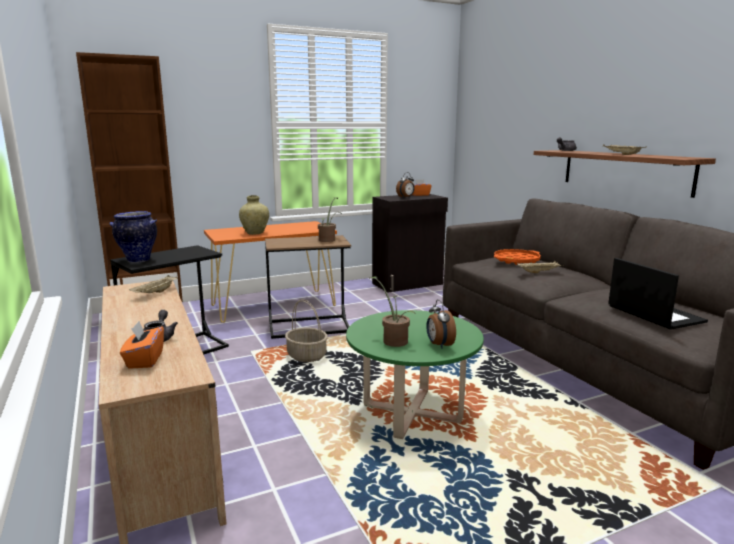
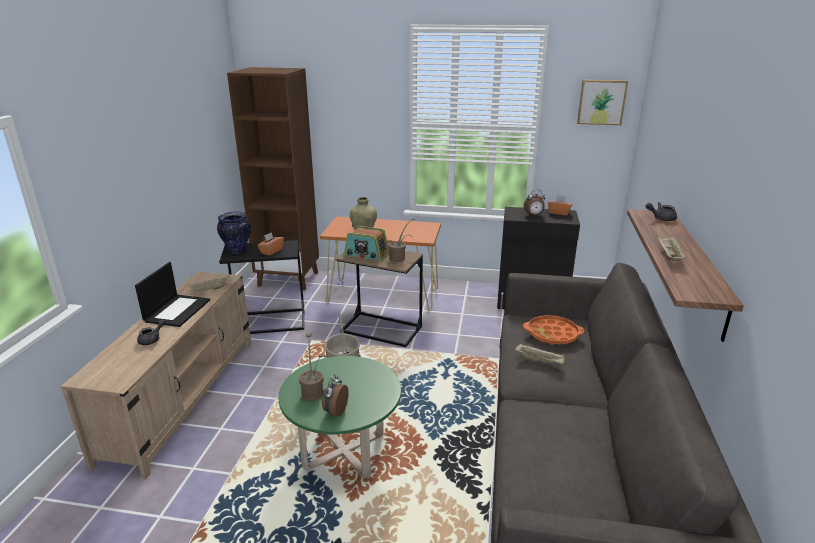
camera: 35 degrees right, 10 degrees up
(144, 360) = (121, 357): orange tissue box -> orange tissue box (271, 251)
(292, 242) = (366, 254): none -> radio
(430, 100) = (601, 102): none -> picture
(653, 314) = (544, 465): laptop -> laptop (177, 310)

